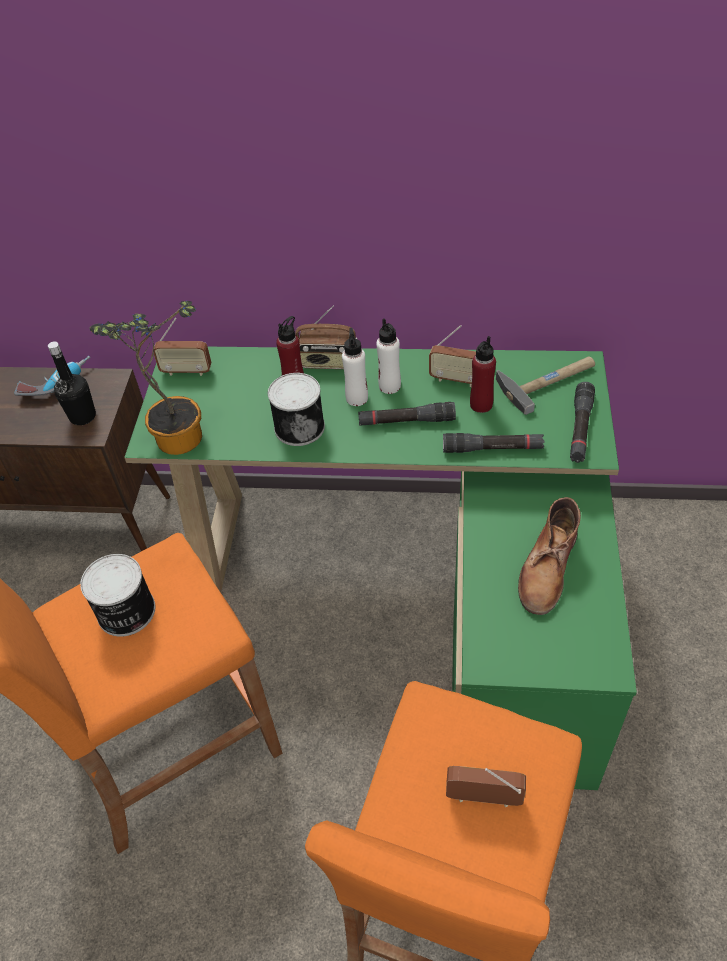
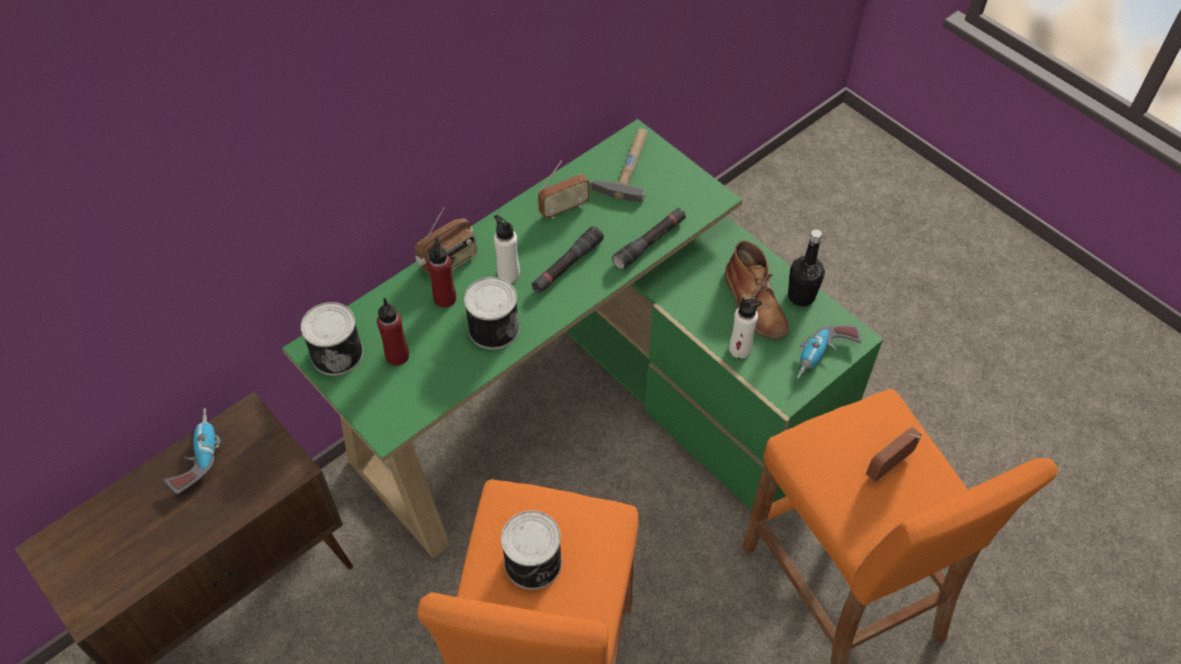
camera: 50 degrees left, 5 degrees up
(83, 416) = (265, 463): black bottle -> black bottle (801, 296)
(175, 434) = (400, 408): potted plant -> none
(186, 371) = (337, 352): radio -> can
(389, 386) = (521, 248): white bottle -> white bottle (740, 349)
(481, 404) = (604, 216): red bottle -> red bottle (397, 356)
(556, 661) = (824, 357): none -> power drill
(580, 428) = (688, 187): black flashlight -> none

